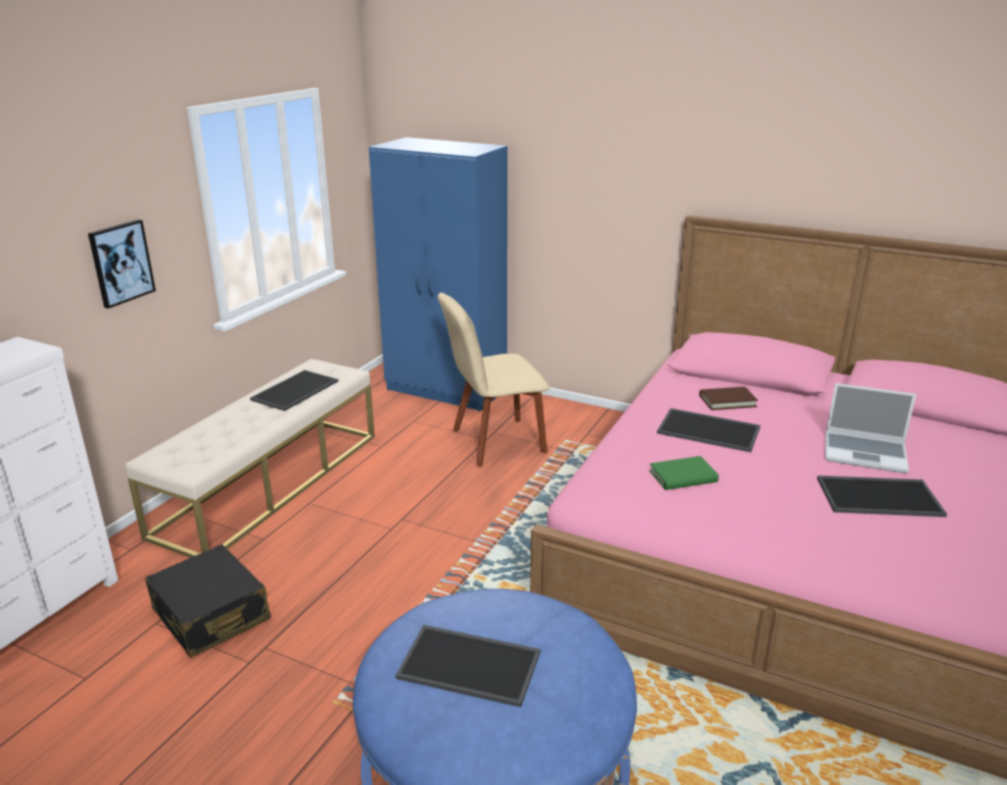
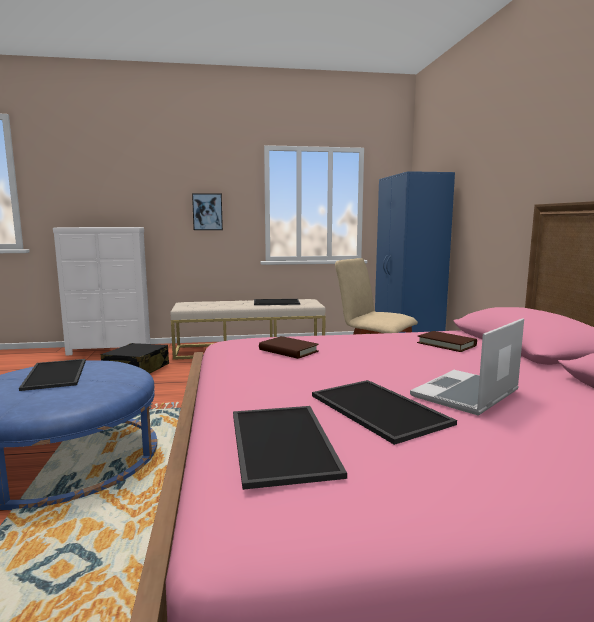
camera: 55 degrees right, 15 degrees down
(683, 477) = (288, 351): green book -> brown book
(710, 430) = (381, 347): tray -> tray (285, 443)
(865, 453) = (466, 395): laptop -> laptop turned 60 degrees clockwise

